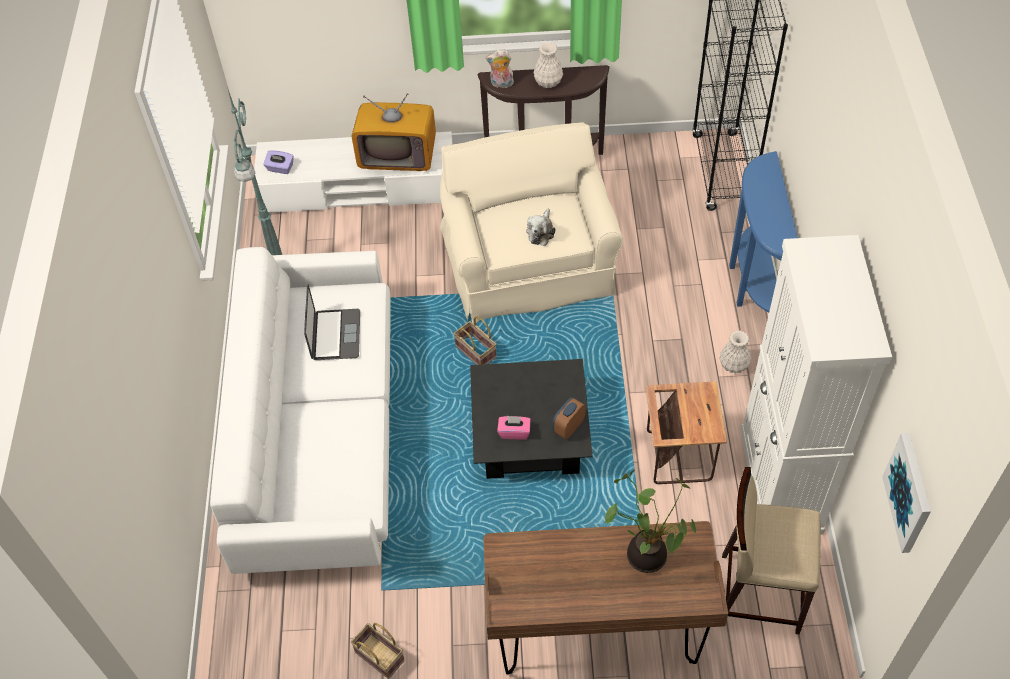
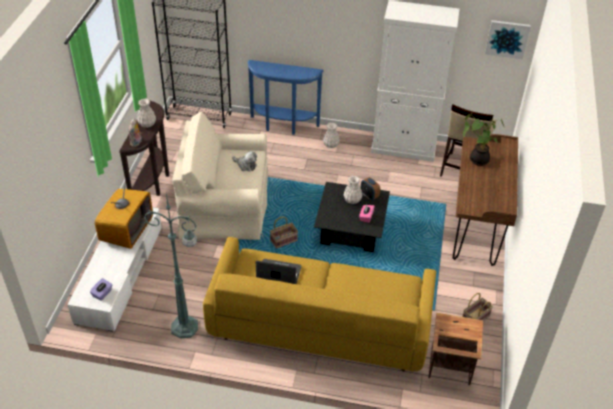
camera: 80 degrees left, 10 degrees down
(321, 435) = (319, 323): white sofa -> yellow sofa
(549, 404) = (352, 200): none -> white vase
(678, 455) = (379, 177): side table -> side table (449, 367)

